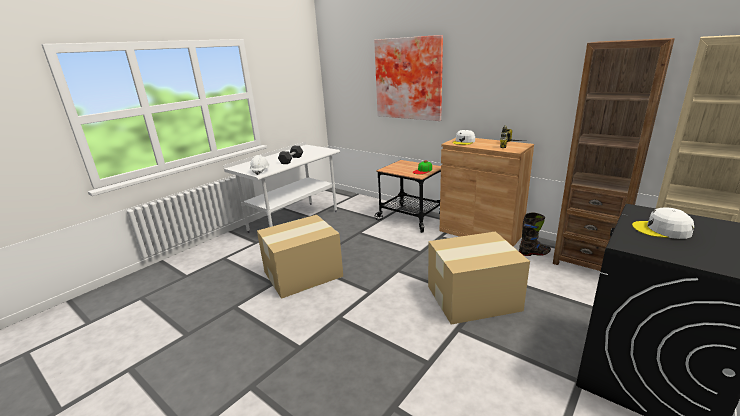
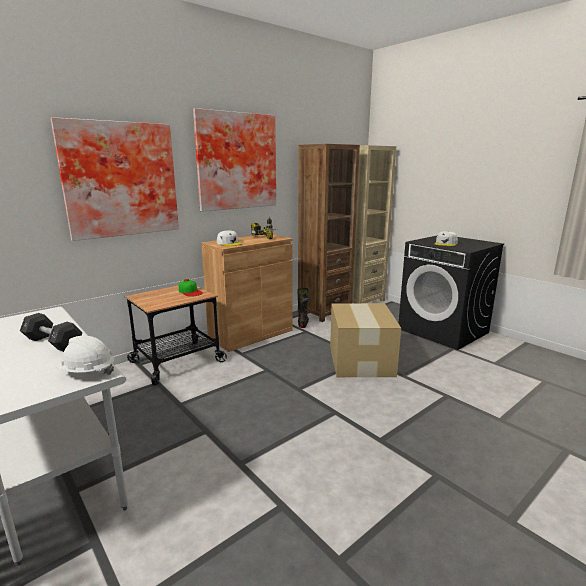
camera: 80 degrees left, 5 degrees down
(302, 274) = (269, 469): cardboard box -> none
(506, 64) = (236, 161): none -> picture

